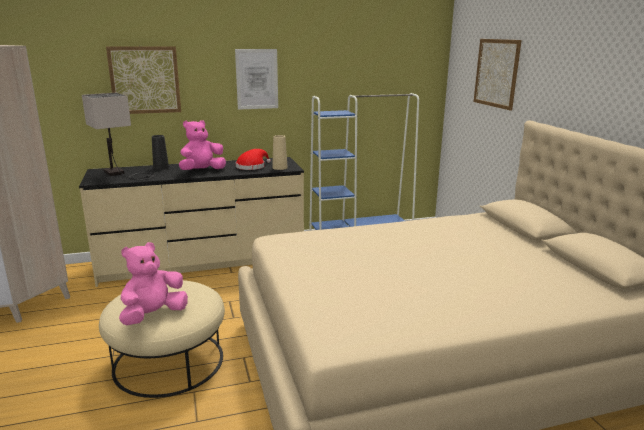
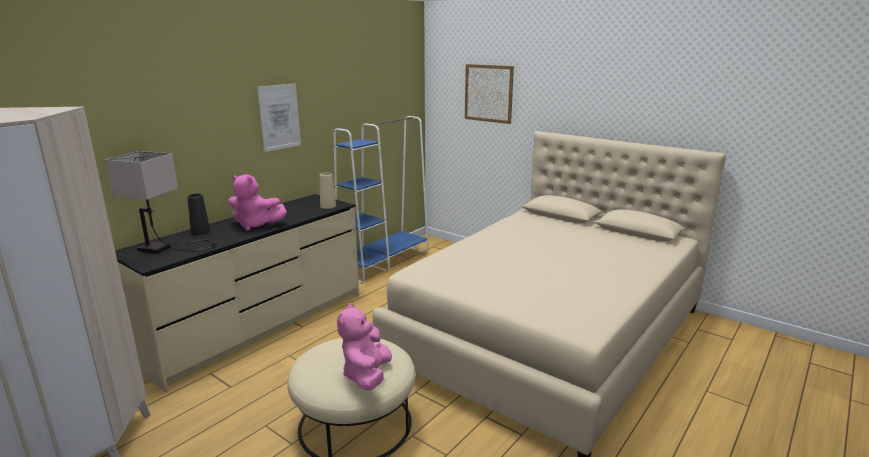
camera: 35 degrees left, 0 degrees up
(145, 79) = (165, 130): picture -> none
(202, 171) = (256, 225): pink plush toy -> pink plush toy turned 90 degrees counterclockwise
(252, 167) = (299, 210): red hat -> none

